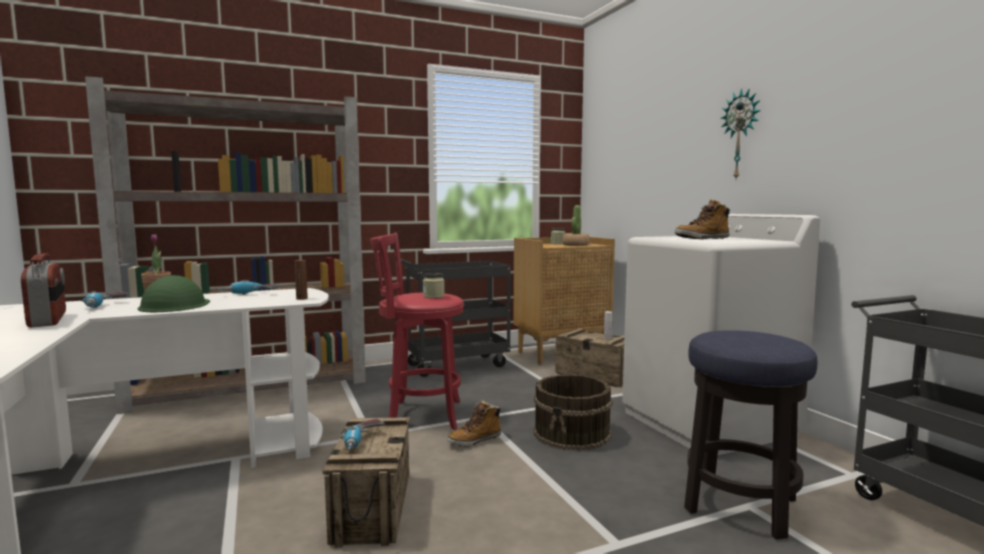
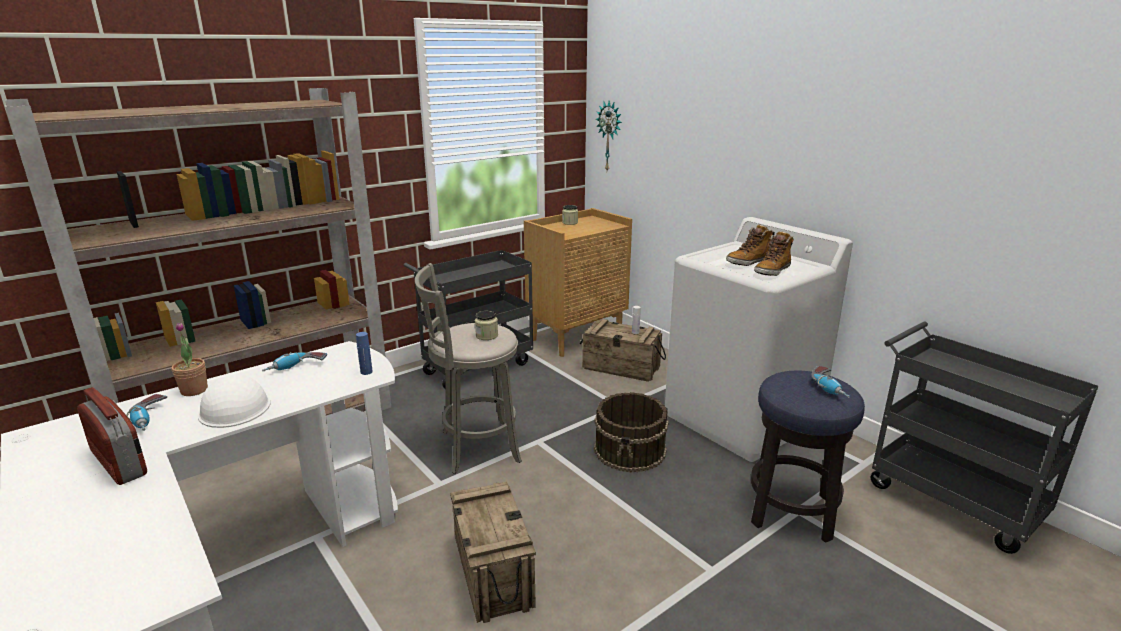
camera: 15 degrees left, 15 degrees up
(175, 305) = (235, 406): green hard hat -> white hard hat
(301, 298) = (366, 372): brown bottle -> blue bottle
(362, 443) = (485, 525): power drill -> power drill (830, 388)
(420, 415) = (475, 447): red stool -> grey stool
(475, 440) = (545, 474): boot -> boot (772, 271)
(575, 245) = (592, 227): potted plant -> none
(741, 135) = (779, 140): wall clock -> wall clock (610, 136)

